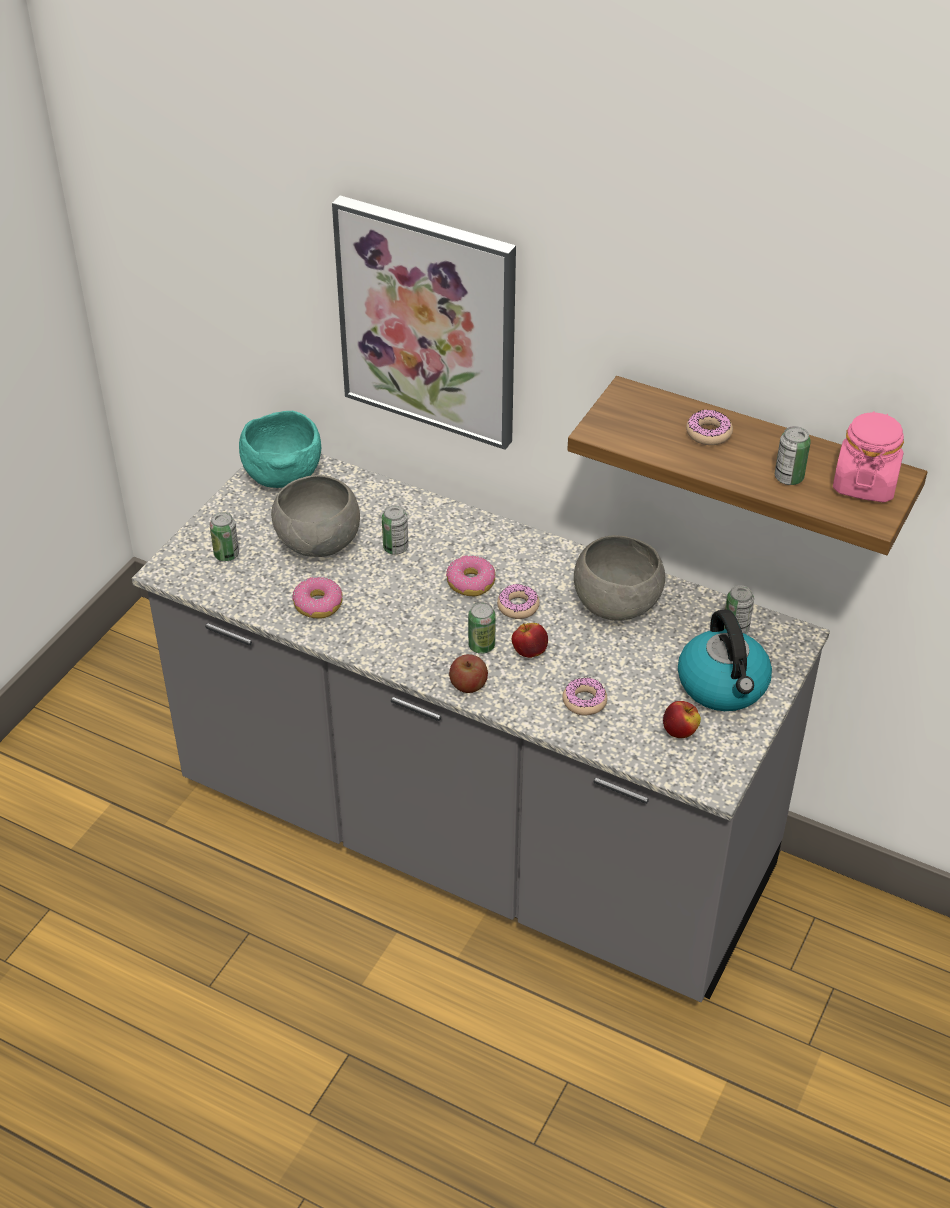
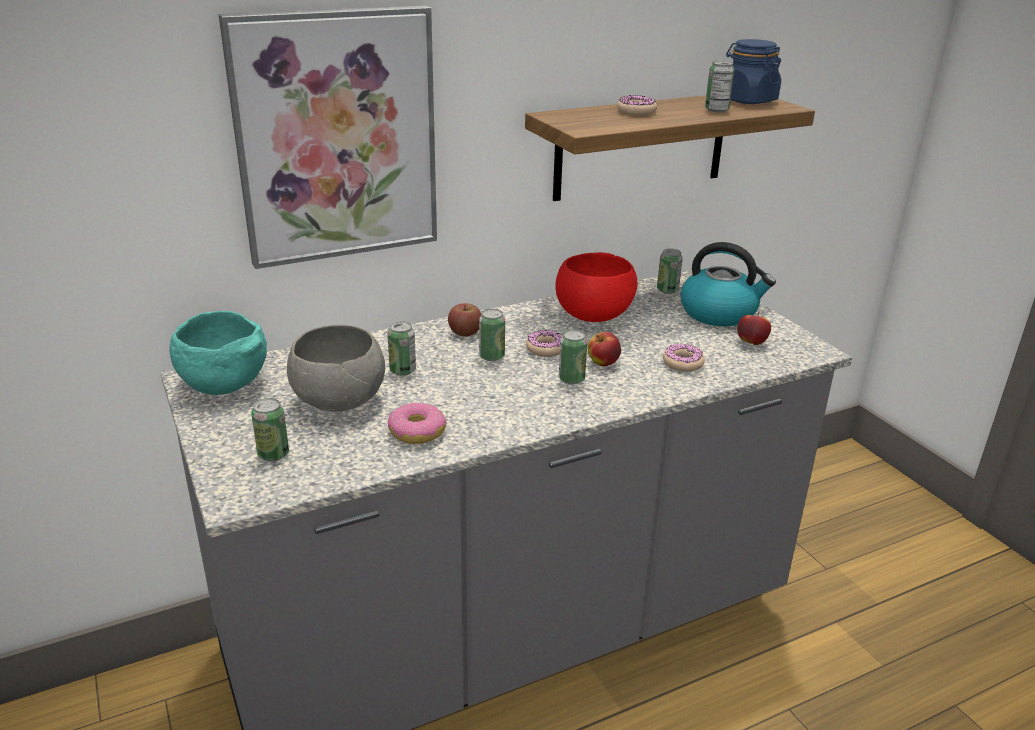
camera: 55 degrees left, 15 degrees down
(468, 685) = (610, 401): apple -> apple (465, 332)
(470, 582) = (492, 356): donut -> can
(616, 604) = (592, 315): grey bowl -> red bowl
(864, 483) = (747, 100): pink jar -> blue jar

